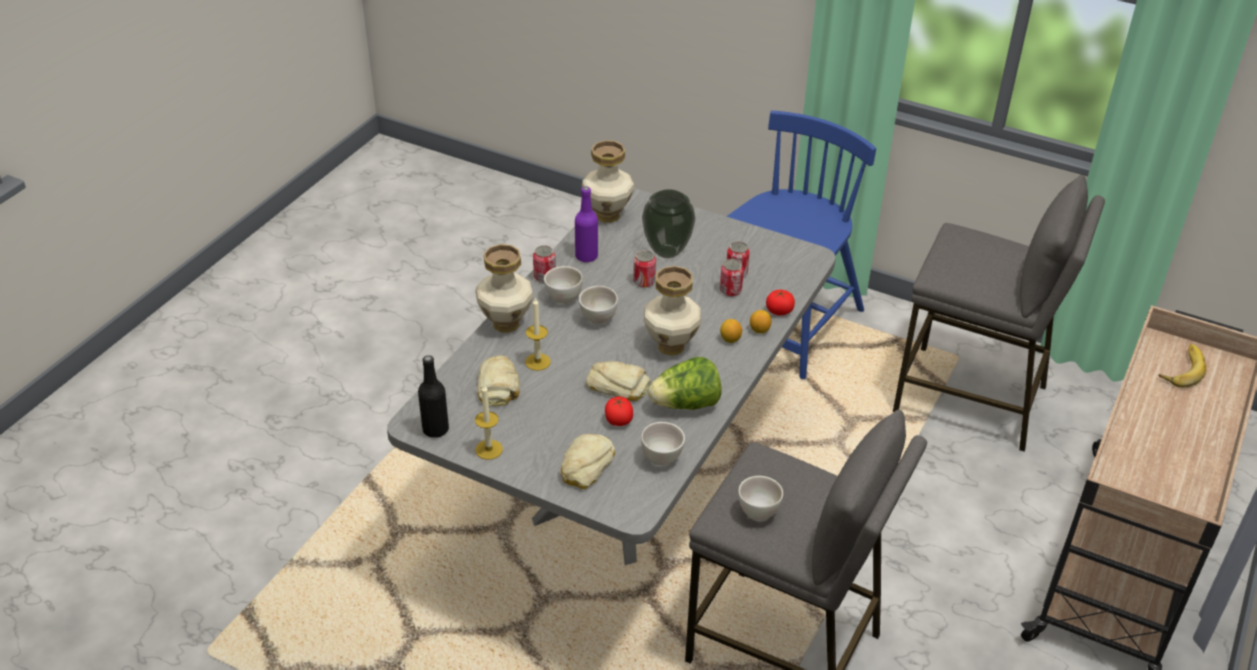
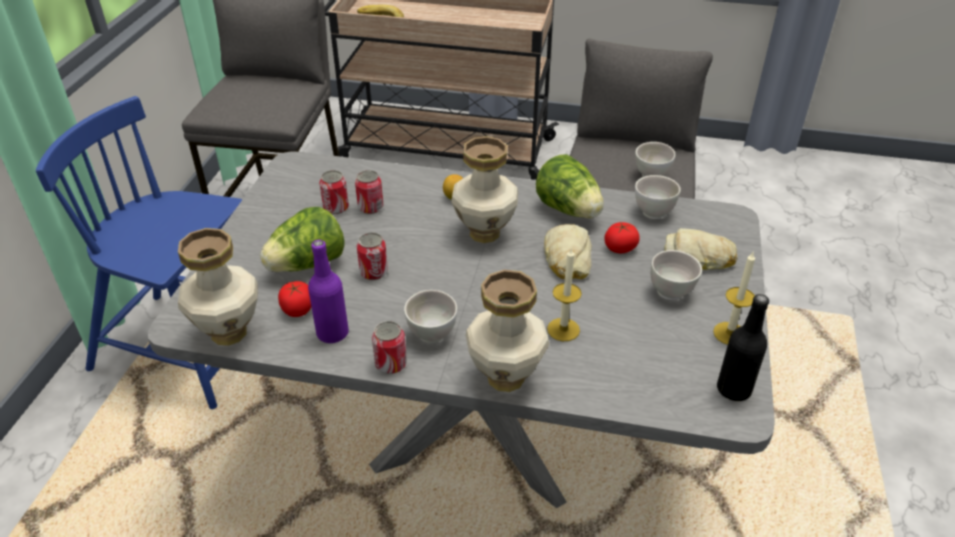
camera: 105 degrees left, 0 degrees up
(499, 385) = (624, 353): bread -> none
(598, 319) = (461, 296): white bowl -> white bowl (671, 292)
(666, 252) = (307, 264): vase -> lettuce
(759, 330) = (431, 181): lemon -> none
(779, 311) = (395, 173): tomato -> tomato (298, 310)

